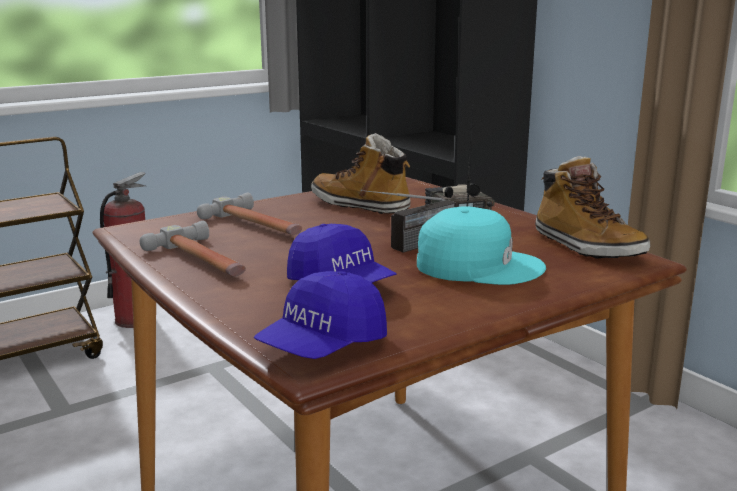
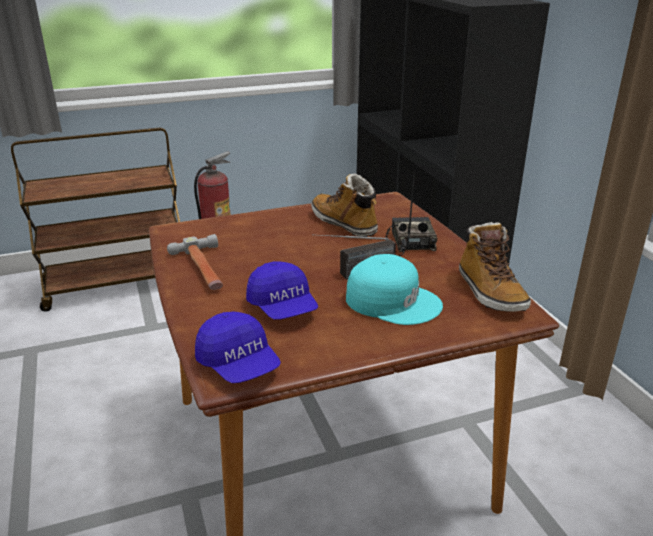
camera: 15 degrees right, 10 degrees up
(257, 225) = (258, 236): hammer -> none
(323, 346) = (239, 365): blue cap -> blue cap turned 90 degrees counterclockwise

